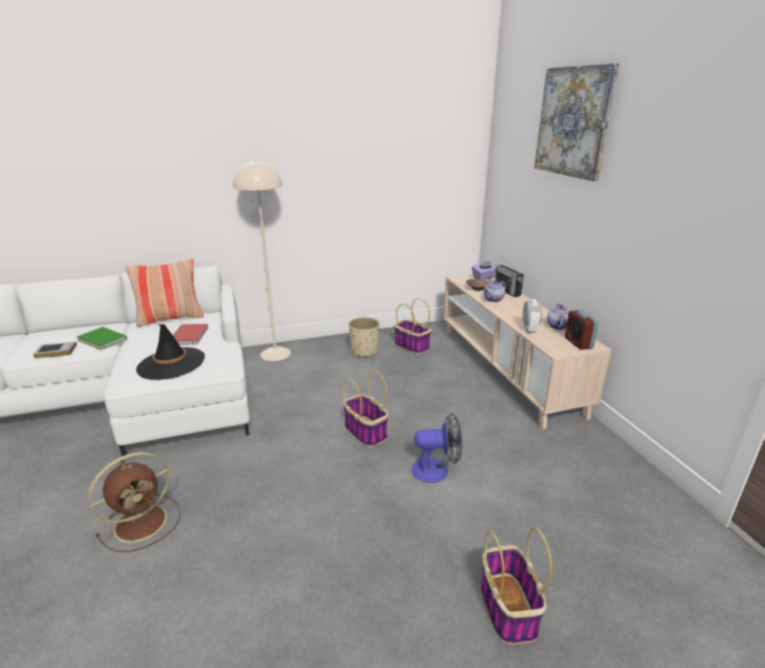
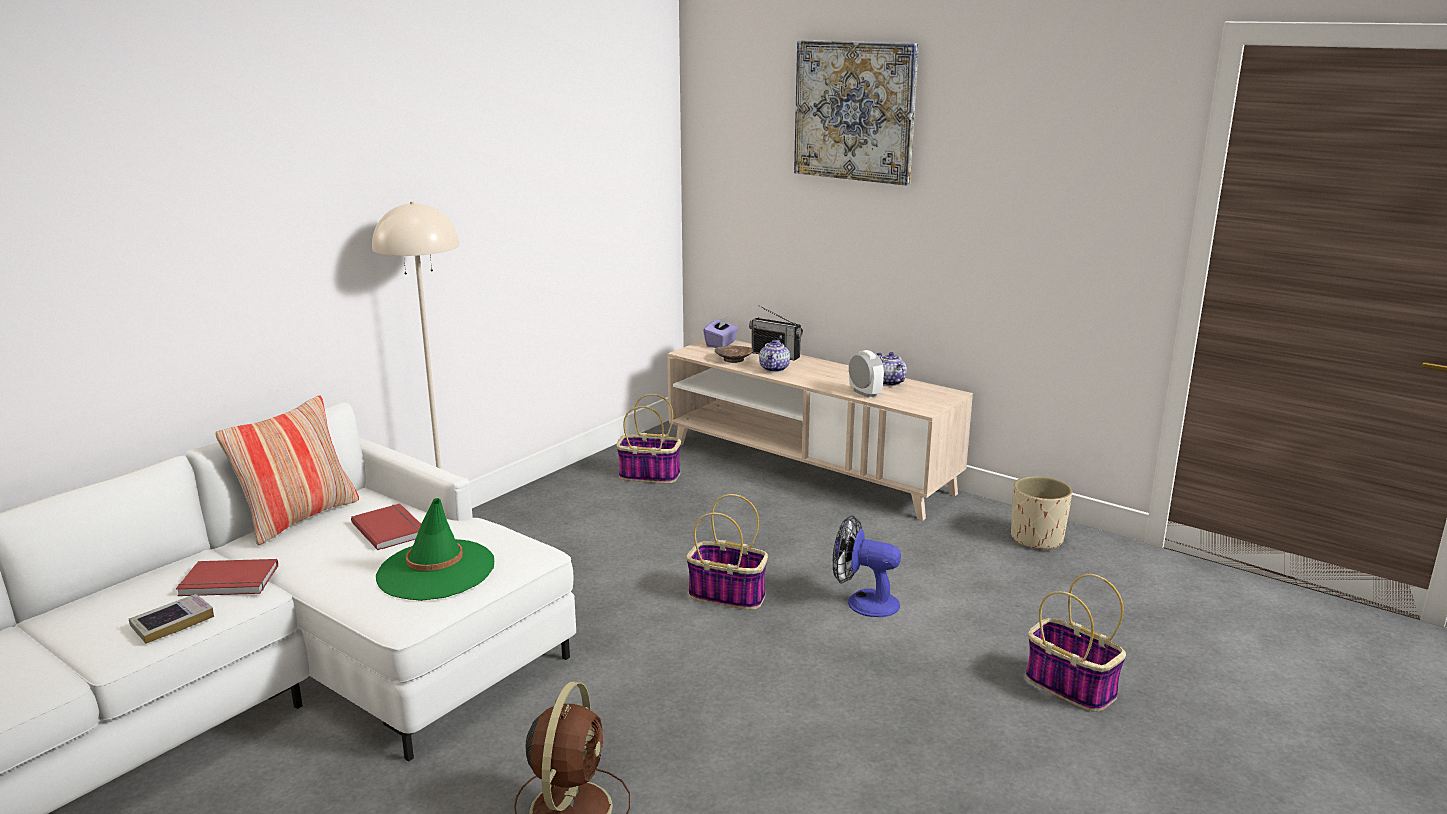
camera: 35 degrees left, 5 degrees down
(101, 340) = (228, 582): green book -> red book
(171, 364) = (436, 571): black hat -> green hat
(364, 351) = (588, 501): beige planter -> beige planter (1036, 539)
(437, 470) = (863, 602): fan -> fan turned 120 degrees counterclockwise
(578, 343) = (934, 395): alarm clock -> none

